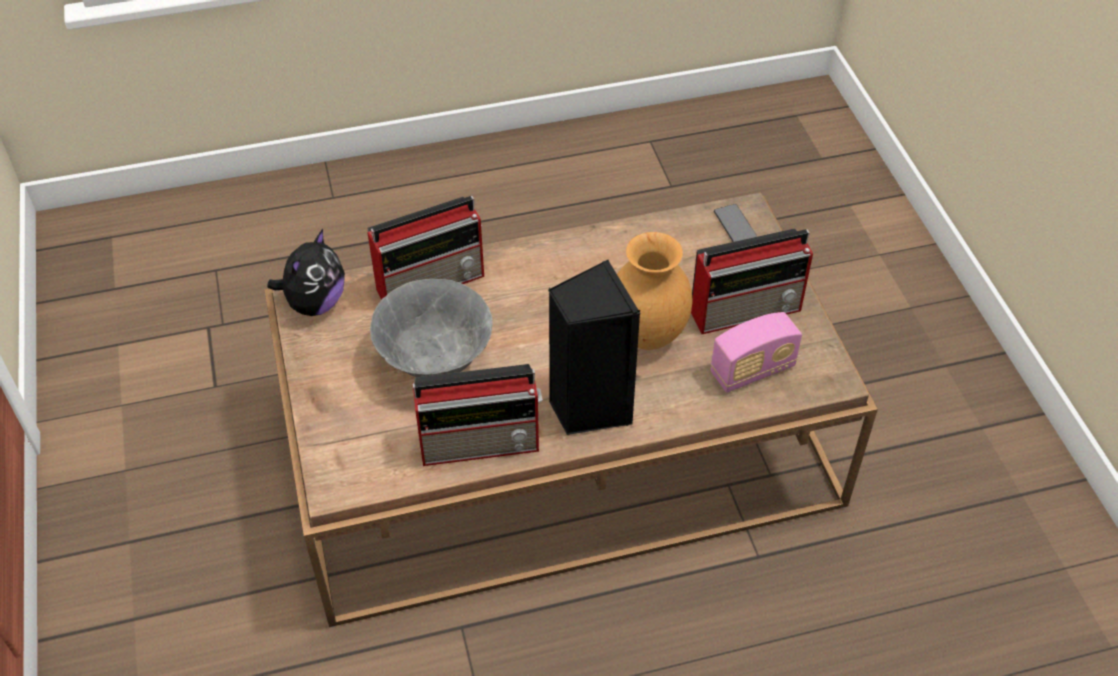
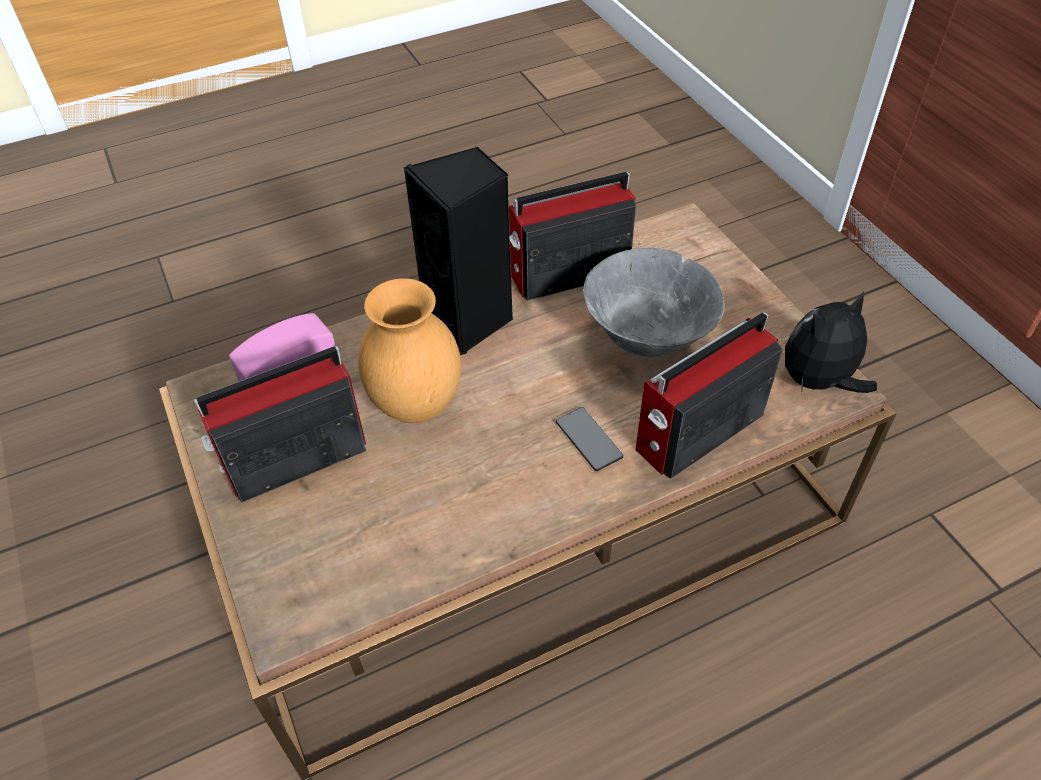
camera: 170 degrees right, 0 degrees up
(315, 303) = (818, 382): plush toy -> plush toy turned 45 degrees clockwise
(736, 226) = (301, 592): phone -> phone (589, 440)

